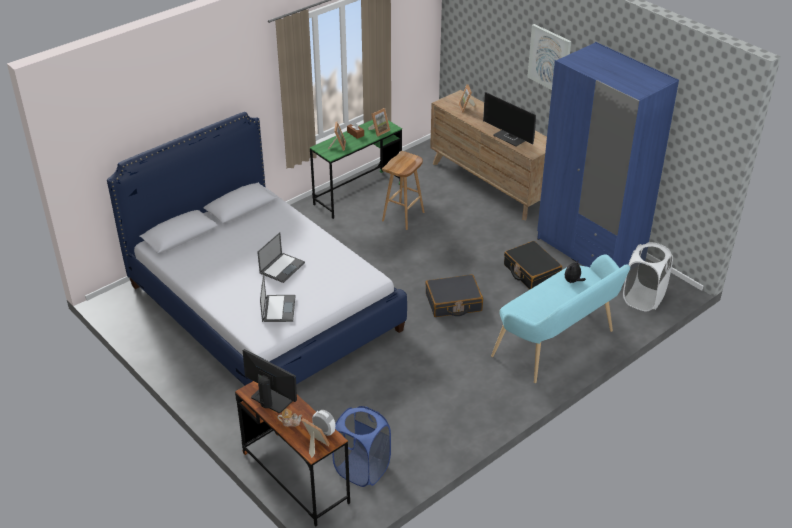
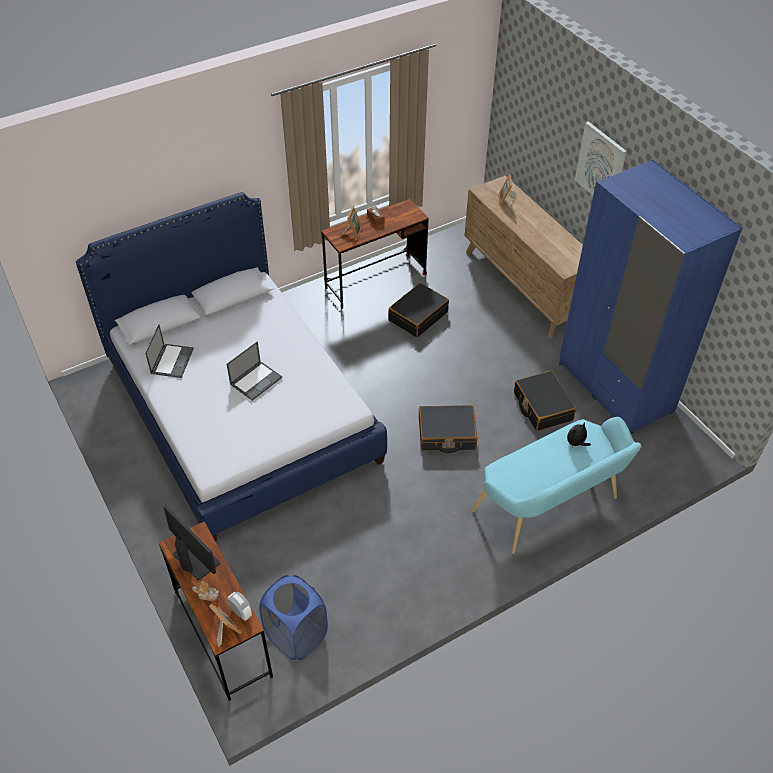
camera: 10 degrees right, 10 degrees up
(278, 308) = (238, 434): laptop -> laptop (172, 360)
(358, 194) = (375, 281): green desk -> brown desk
(379, 131) = (402, 218): picture frame -> none
(403, 217) = (418, 316): brown stool -> black suitcase
(511, 138) = (547, 246): monitor -> none
(643, 299) = (662, 460): white laundry basket -> none

